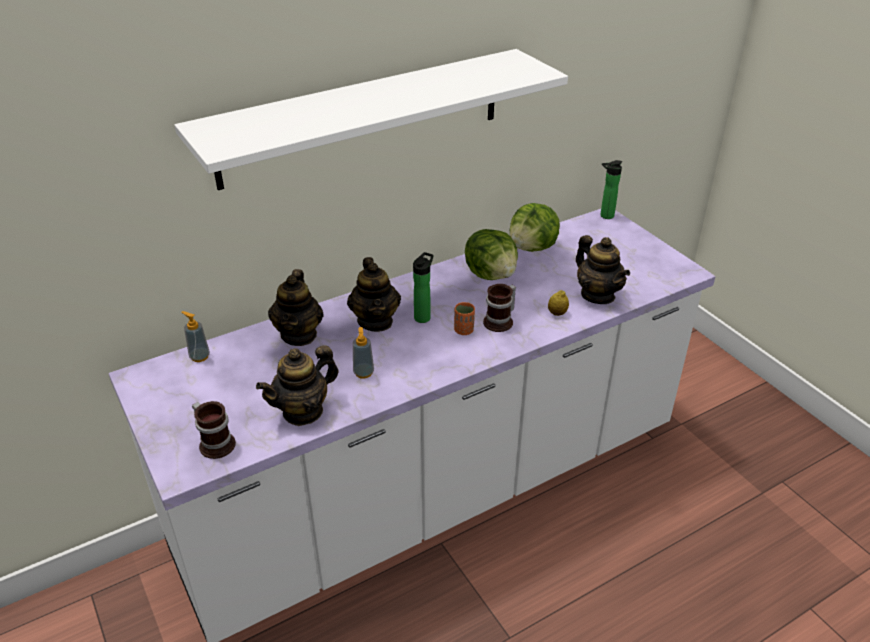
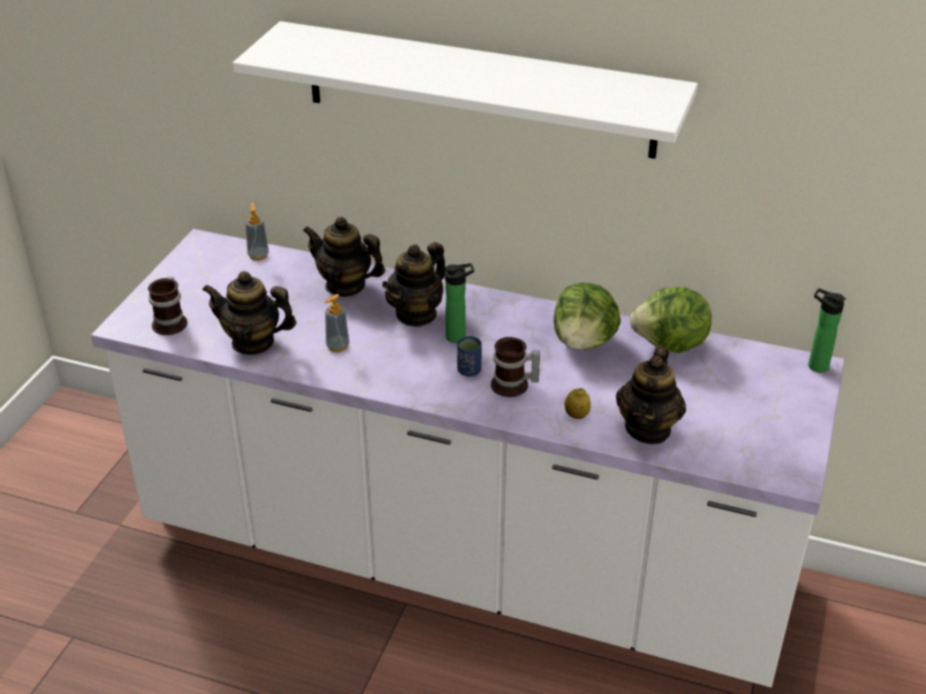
camera: 50 degrees right, 0 degrees up
(299, 335) = (345, 285): teapot -> teapot turned 60 degrees clockwise
(464, 330) = (469, 371): orange cup -> blue cup

